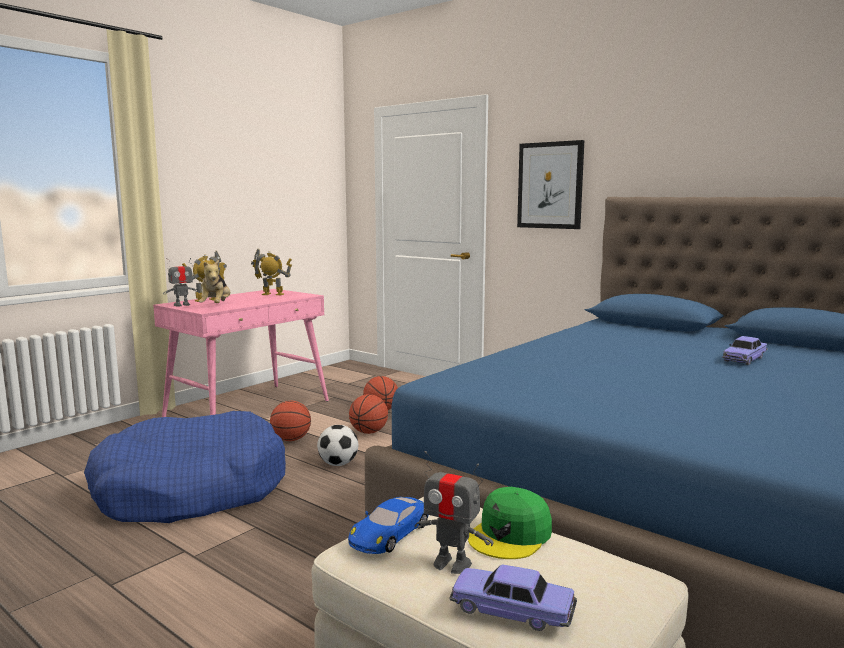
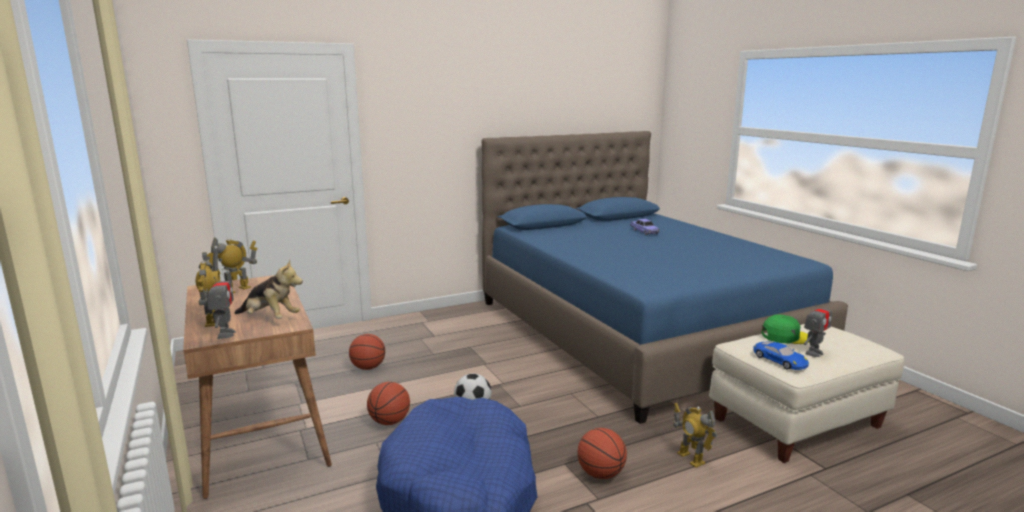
camera: 65 degrees left, 5 degrees up
(249, 409) = (260, 434): pink desk -> brown desk
(304, 608) = (690, 458): none -> toy robot
(368, 432) = (415, 383): basketball -> basketball (600, 474)
(511, 535) = (785, 336): green cap -> green cap turned 60 degrees counterclockwise
(511, 610) = (853, 350): toy car -> none
(550, 185) = (425, 129): picture -> none

